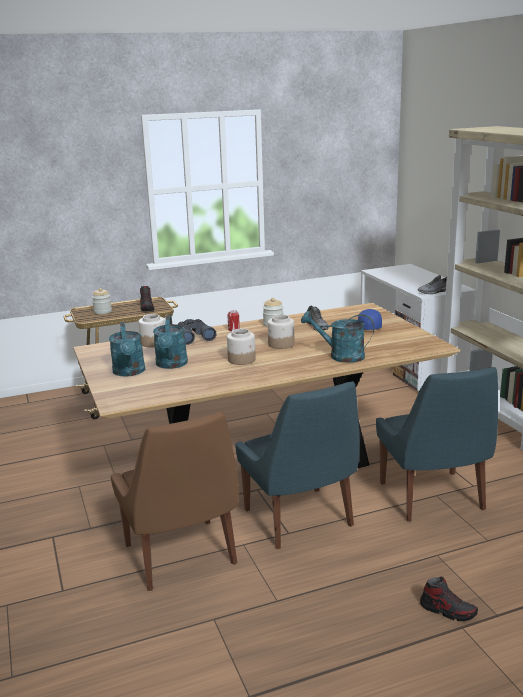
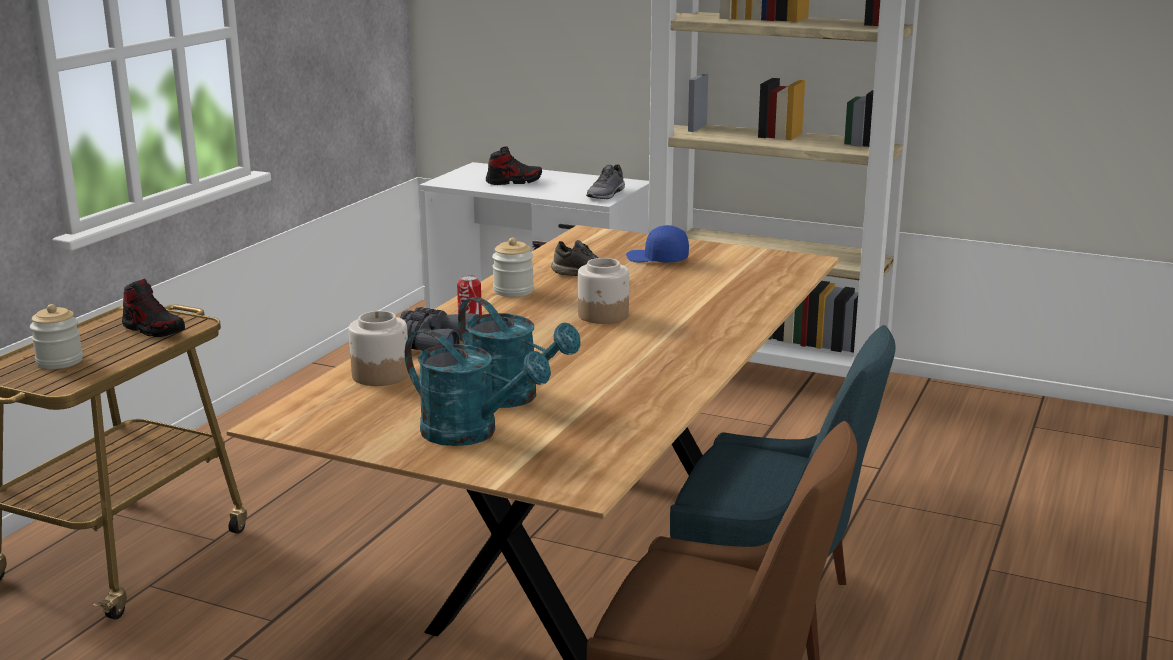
camera: 45 degrees left, 0 degrees up
(242, 360) = (605, 354): jar -> none
(340, 356) = (727, 307): turquoise watering can -> none
(433, 498) = (867, 503): blue chair -> none
(448, 610) = (1105, 625): shoe -> shoe (514, 181)

